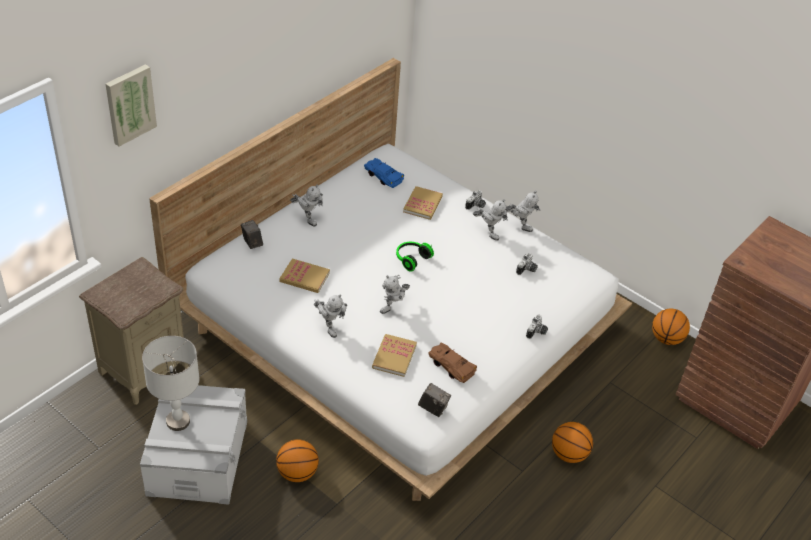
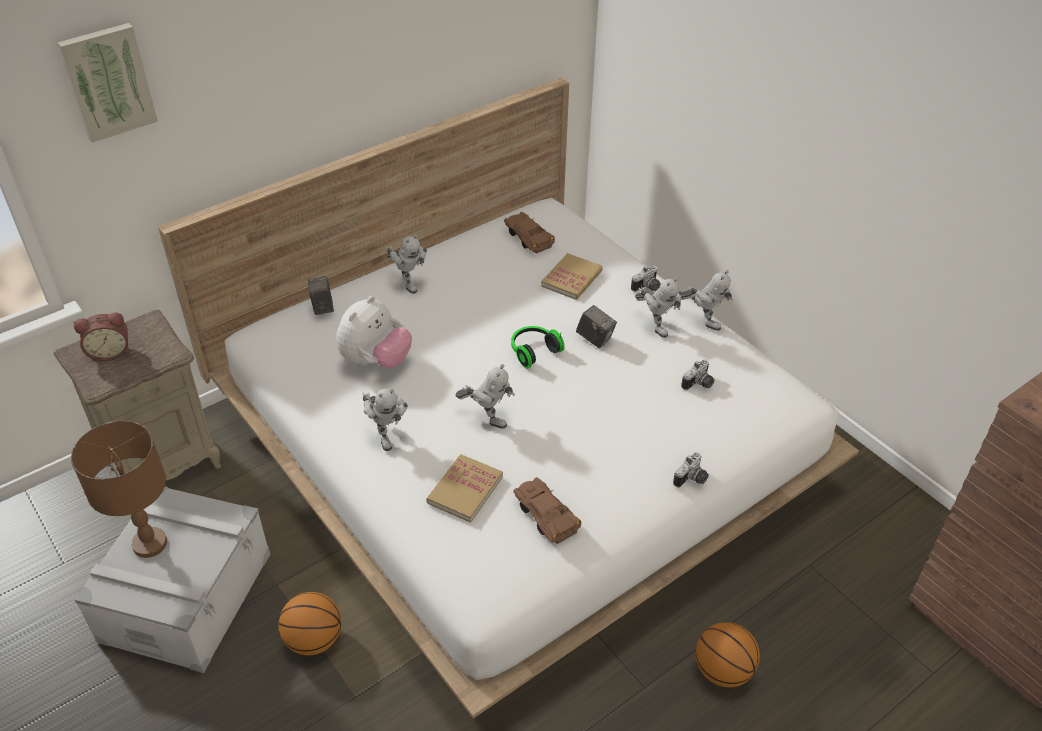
camera: 15 degrees right, 0 degrees up
(121, 291) = (110, 352): none -> alarm clock
(177, 421) = (149, 544): grey table lamp -> brown table lamp
(304, 277) = (376, 361): book -> plush toy
(383, 176) = (528, 237): blue toy car -> brown toy car
(394, 308) = (487, 418): toy robot -> toy robot turned 120 degrees counterclockwise
(433, 408) = (499, 578): camera -> camera (595, 339)
(666, 339) = (910, 509): basketball -> none

